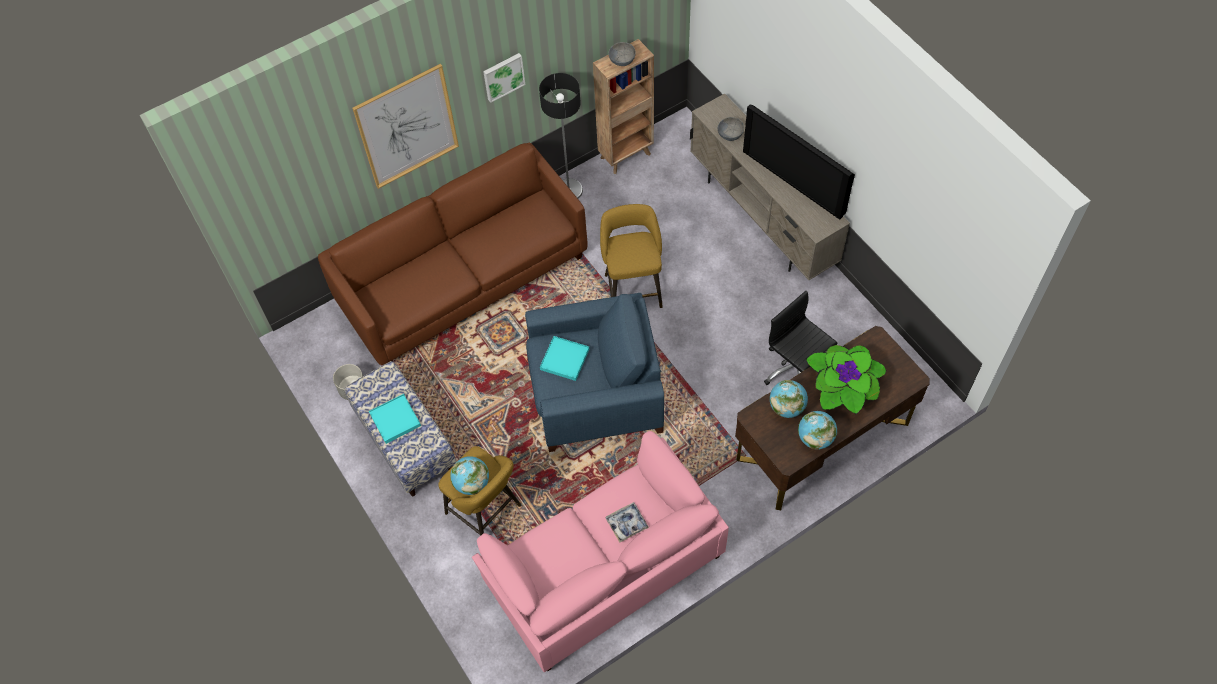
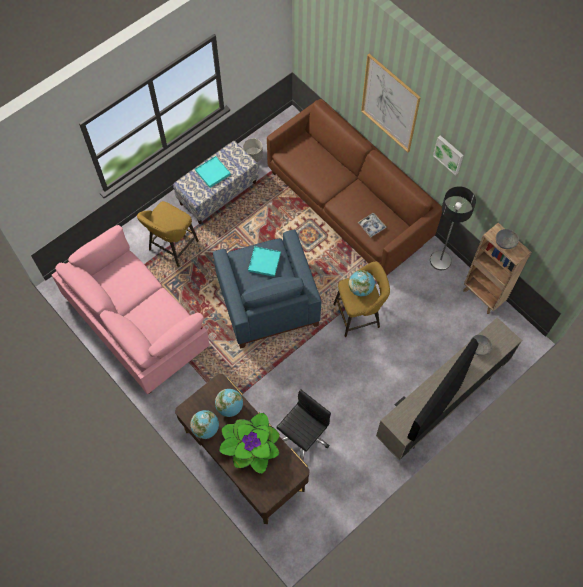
camera: 80 degrees right, 5 degrees up
(472, 483) = (162, 219): globe -> globe (360, 289)
(627, 524) = (147, 319): tray -> tray (371, 226)

